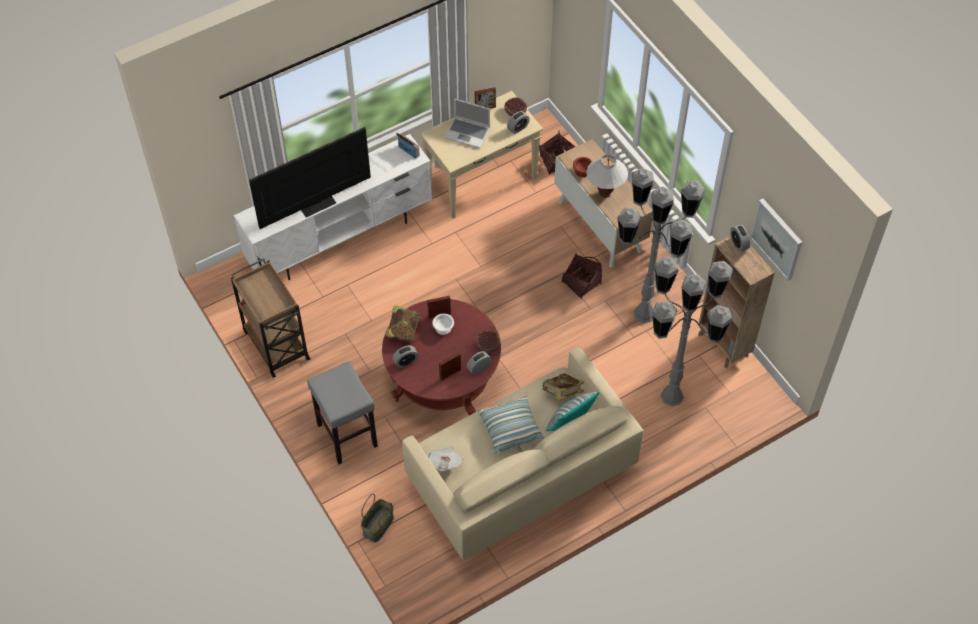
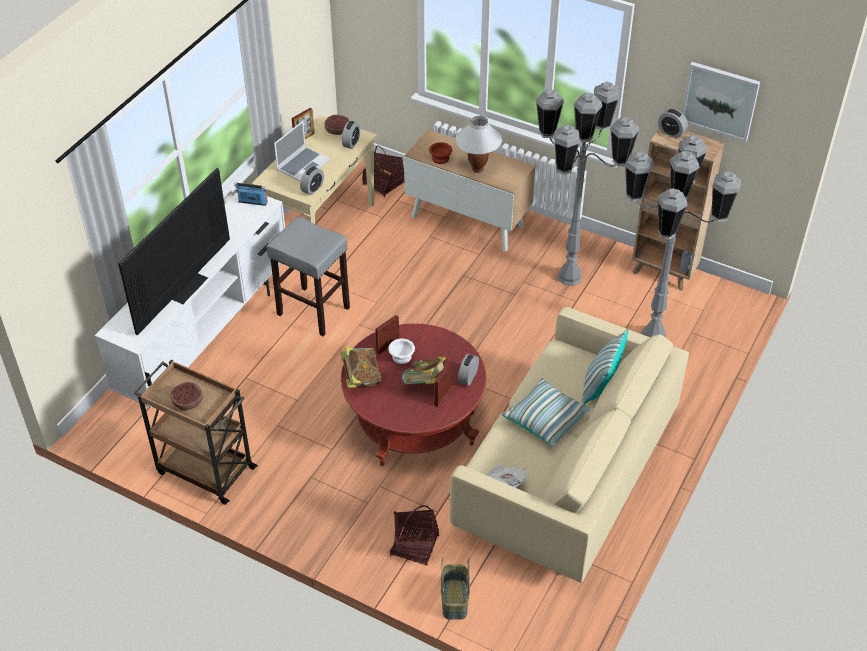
camera: 30 degrees left, 10 degrees down
(346, 434) = (351, 524): grey stool -> grey stool (312, 311)
(405, 361) = (385, 405): alarm clock -> alarm clock (312, 189)
(468, 133) = (303, 165): laptop -> laptop turned 45 degrees counterclockwise
(487, 345) = (460, 352): bowl -> bowl (187, 402)
(562, 394) = (571, 364): book -> book (424, 383)
(581, 283) = (488, 276): basket -> basket (414, 545)

